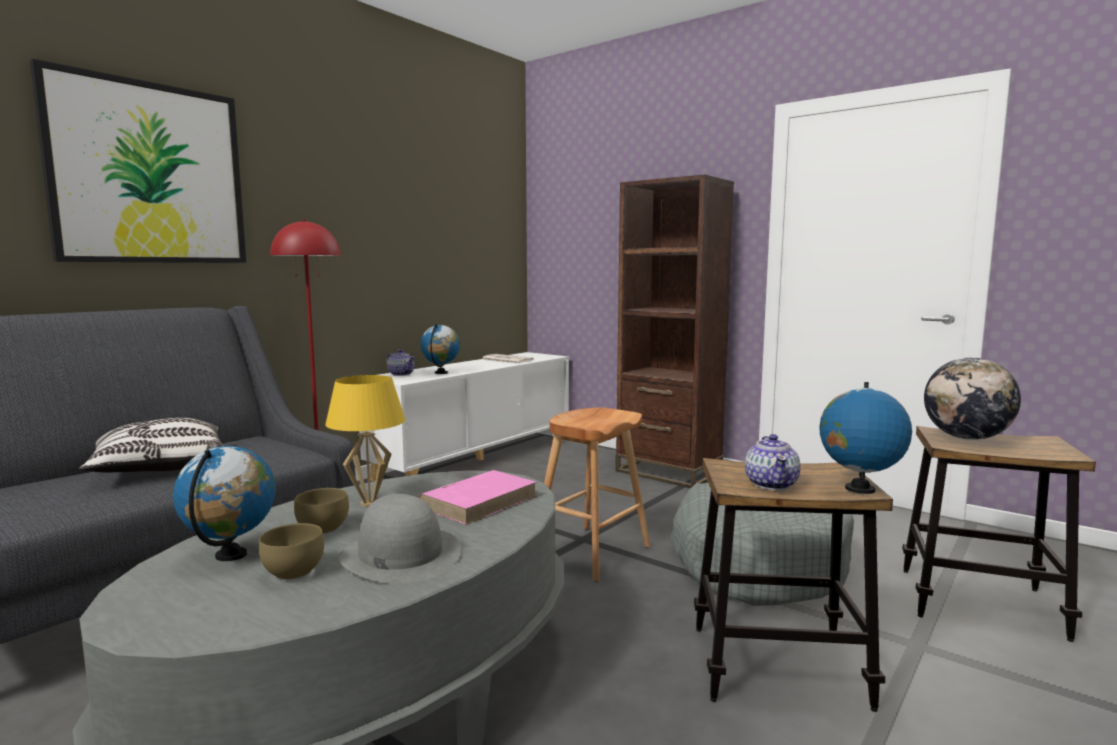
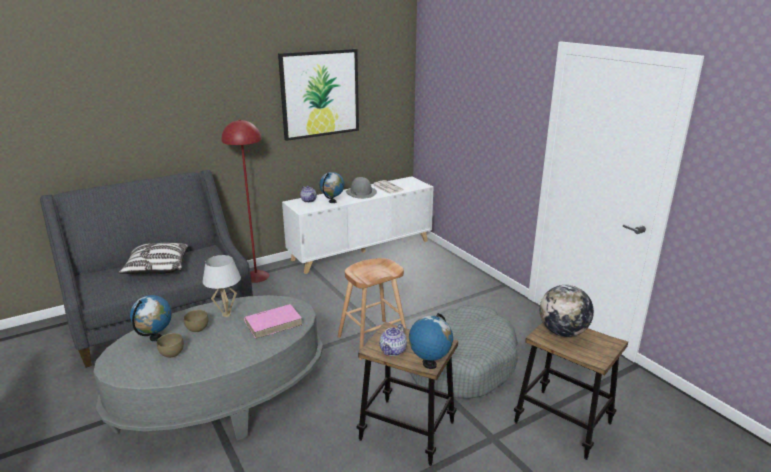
camera: 20 degrees right, 15 degrees up
(149, 174) = (154, 102): picture -> picture (320, 94)
(369, 504) = (226, 315): yellow table lamp -> white table lamp
(400, 555) = (216, 352): grey hat -> grey hat (361, 192)
(668, 472) = (472, 283): brown bookcase -> none

